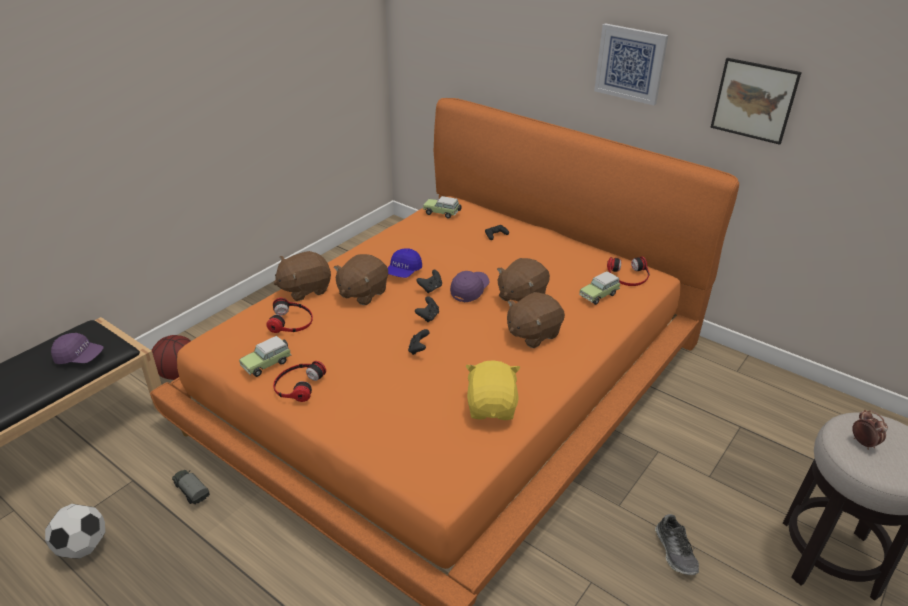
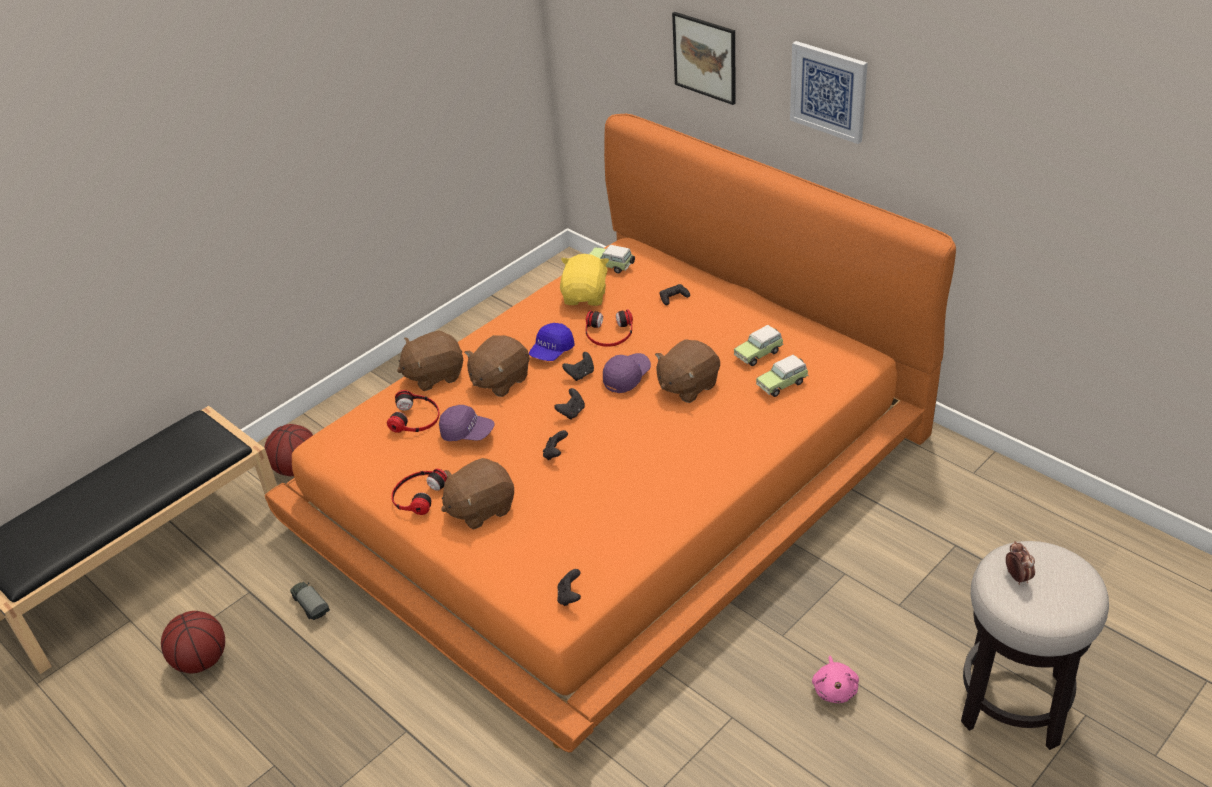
camera: 10 degrees right, 5 degrees up
(79, 357) = (189, 457): purple cap -> purple cap (467, 432)
(83, 547) = (201, 661): football -> basketball
(268, 364) = (387, 470): toy car -> toy car (759, 353)
(451, 472) = (570, 596): none -> black game controller
(492, 407) = (626, 524): yellow plush toy -> yellow plush toy (586, 296)
(532, 334) = (691, 435): brown plush toy -> brown plush toy (480, 508)
(628, 276) = (826, 356): headphones -> headphones (609, 333)
(675, 552) = (835, 689): shoe -> pink plush toy
(754, 100) = (968, 148): picture -> picture (705, 57)

